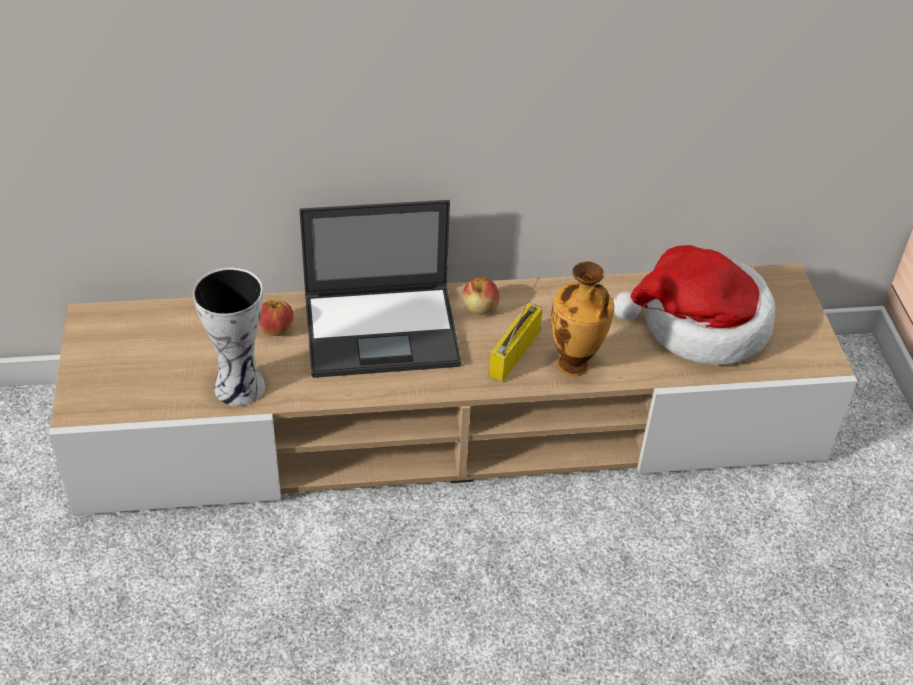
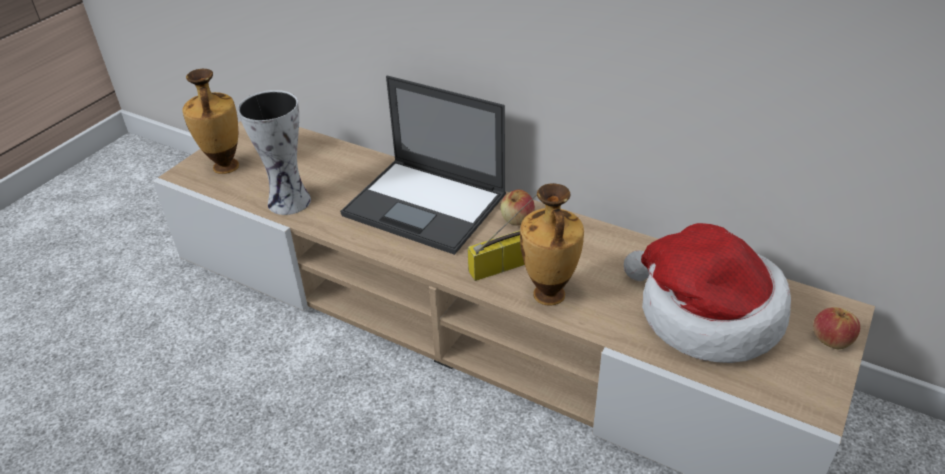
camera: 40 degrees right, 5 degrees down
(120, 382) = (225, 167): none -> vase
(275, 329) = (354, 175): apple -> apple (831, 339)

